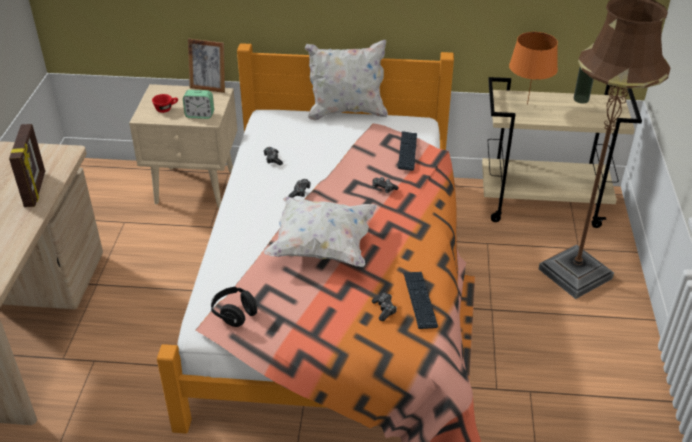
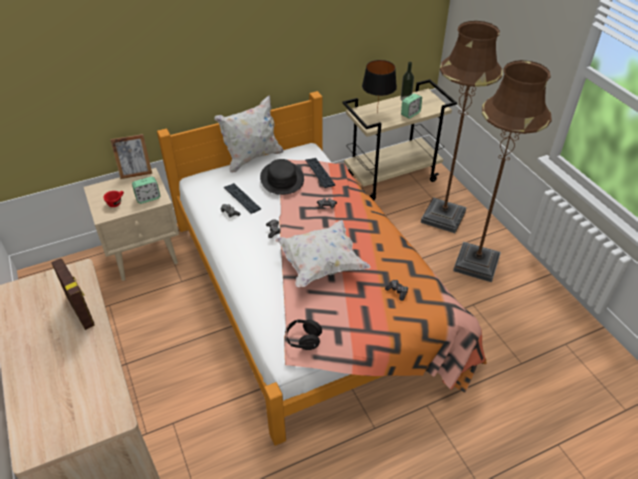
camera: 30 degrees left, 5 degrees up
(358, 143) = (282, 179): none -> black hat
(419, 300) = (413, 275): keyboard -> keyboard (242, 199)
(527, 104) = (377, 113): orange table lamp -> black table lamp
(571, 118) = (410, 114): none -> alarm clock
(576, 345) = (476, 263): none -> brown floor lamp

